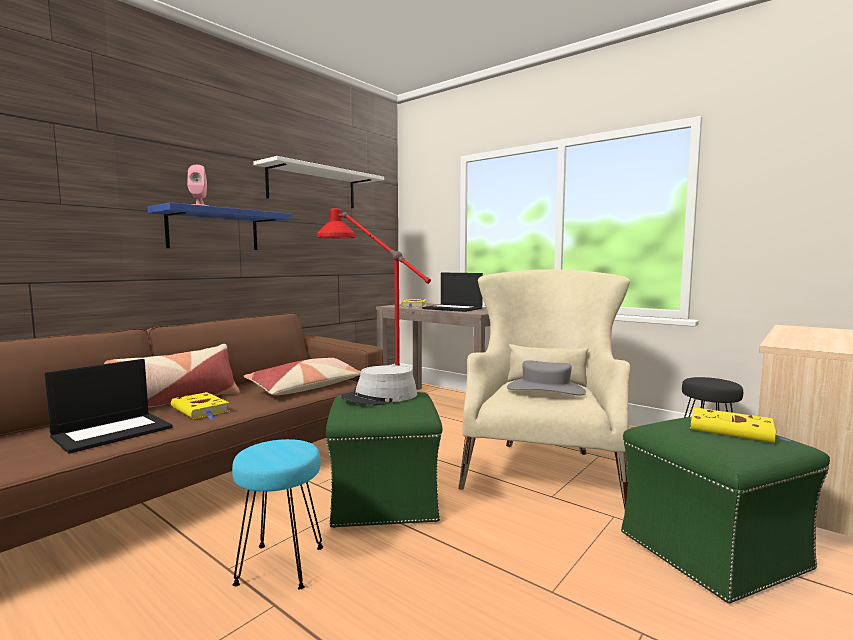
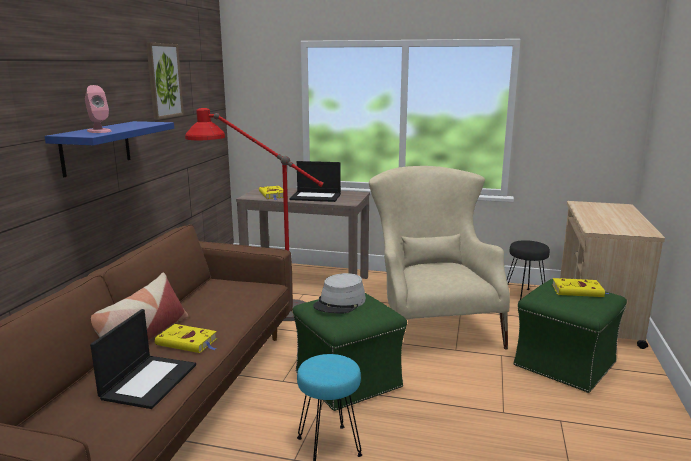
camera: 25 degrees left, 10 degrees up
(307, 387) = (241, 299): pillow -> none
(312, 187) = (164, 80): white shelf -> picture
(545, 390) = (445, 274): grey hat -> none

